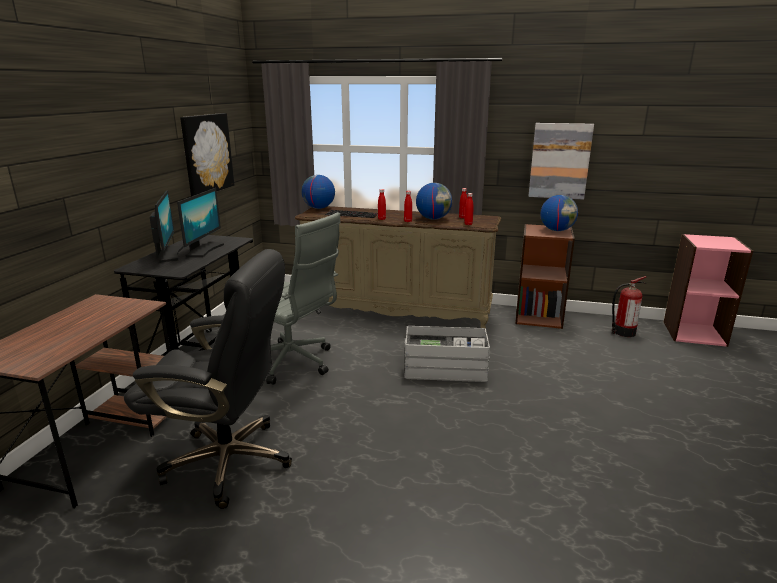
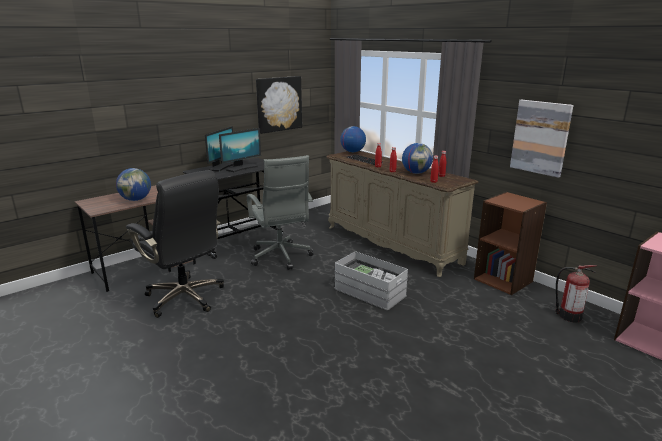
camera: 35 degrees right, 0 degrees up
(557, 230) = (523, 202): globe -> globe (136, 200)

